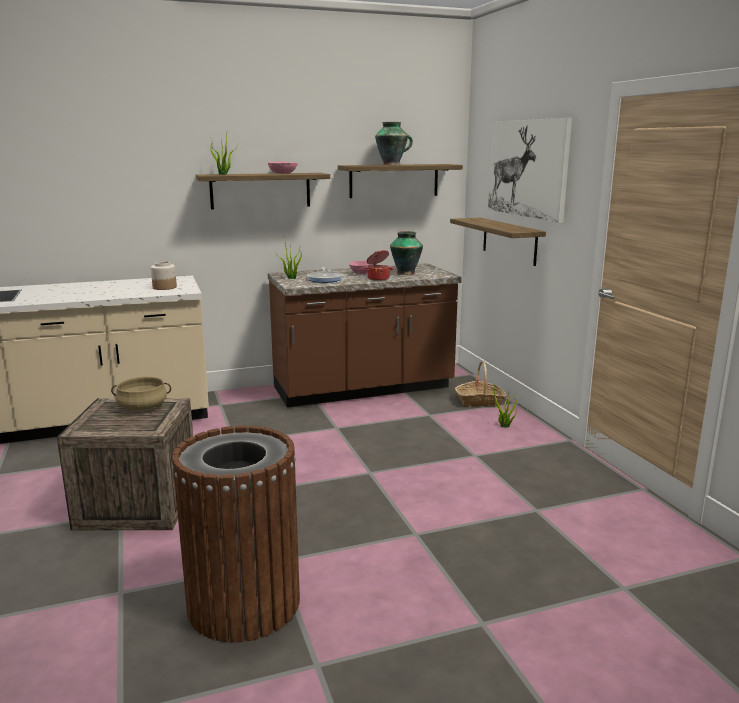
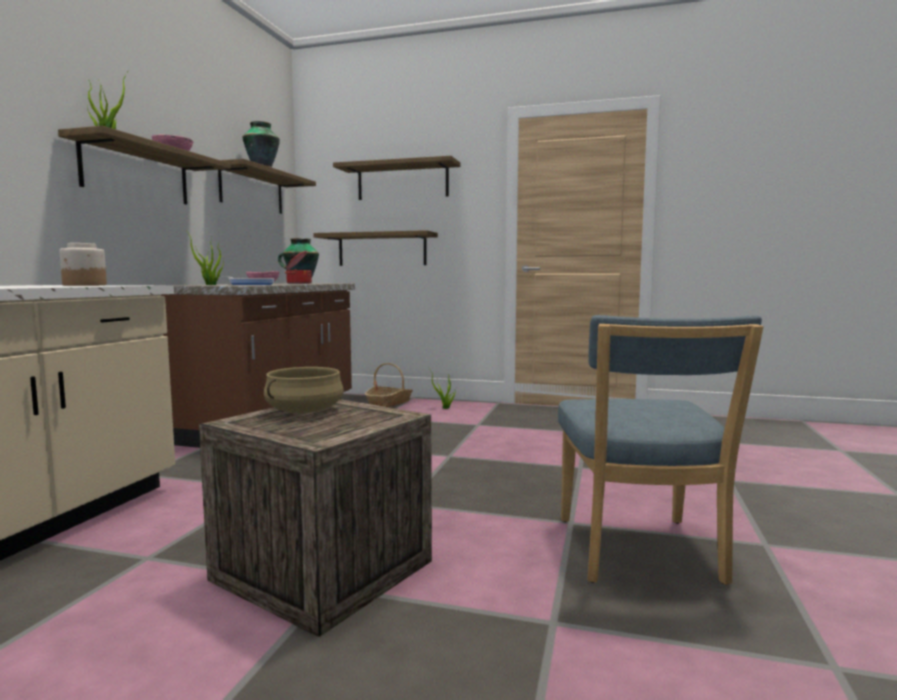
camera: 55 degrees left, 10 degrees down
(243, 603) = (639, 554): brown trash can -> blue chair
(527, 168) = (402, 182): picture -> shelf

